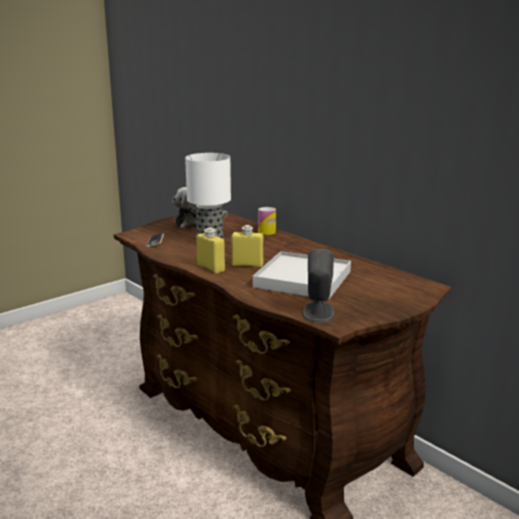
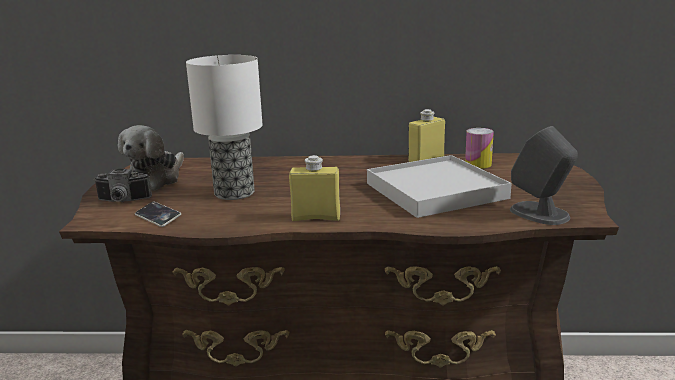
camera: 45 degrees left, 0 degrees up
(160, 229) = (122, 201): none -> camera
(247, 265) = (345, 199): yellow bottle -> yellow bottle (426, 159)
(266, 232) = (268, 162): can -> can (478, 164)

